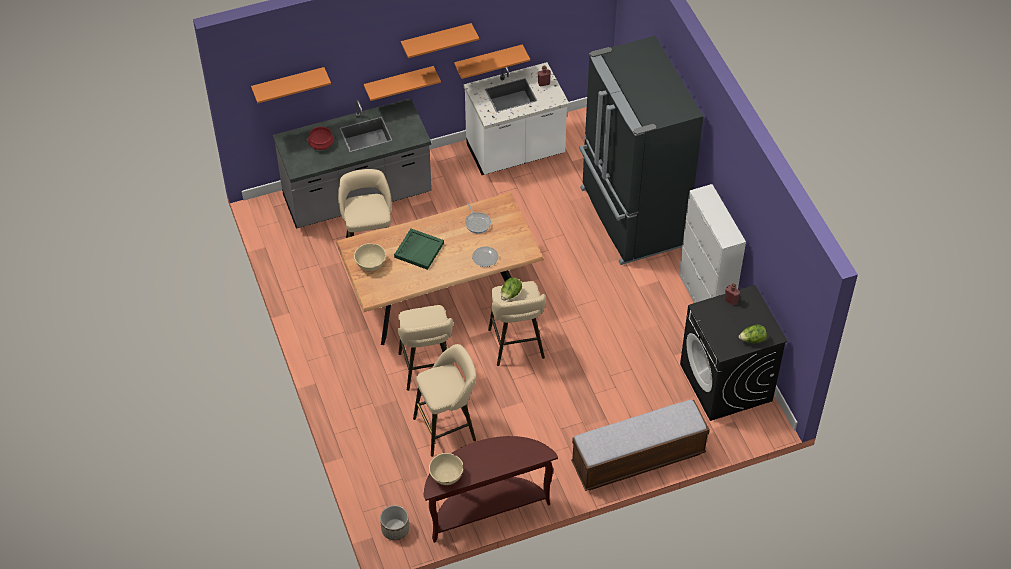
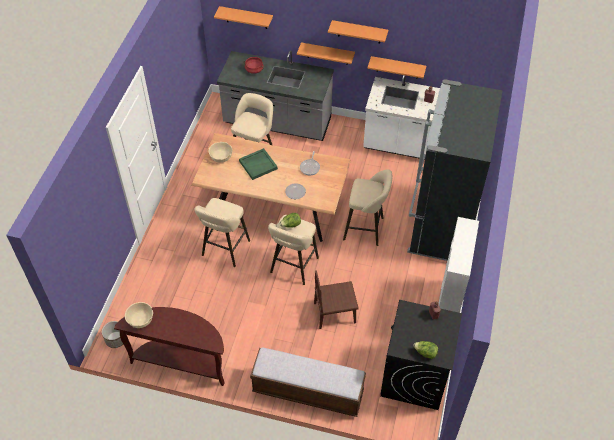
camera: 35 degrees right, 0 degrees up
(448, 428) = (205, 294): beige stool -> beige stool (366, 229)
(599, 368) = (334, 313): none -> brown chair

